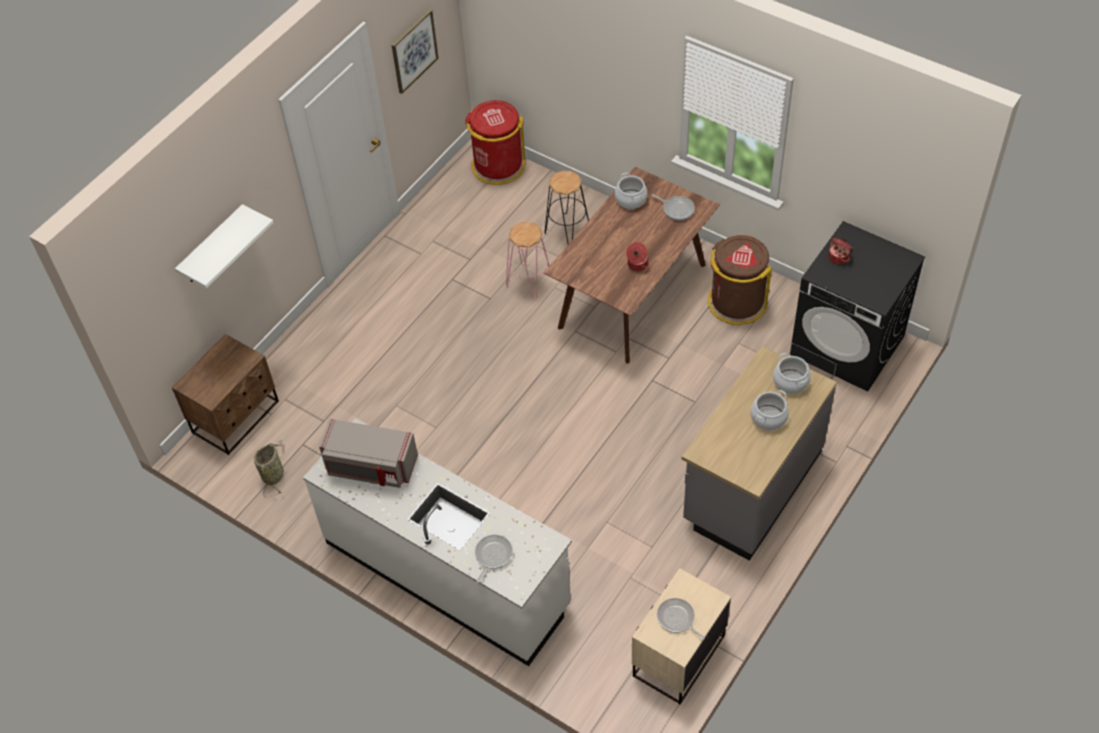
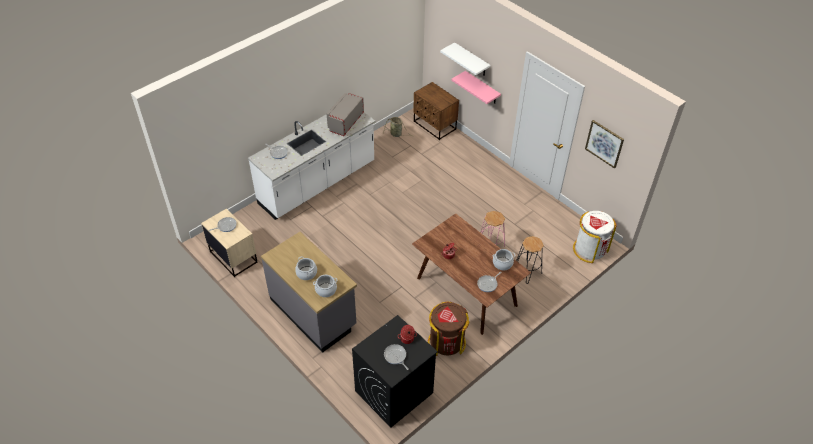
camera: 100 degrees right, 5 degrees down
(246, 256) = (482, 88): none -> pink shelf
(498, 166) = (589, 249): red trash can -> white trash can
(874, 263) = (395, 356): none -> frying pan

